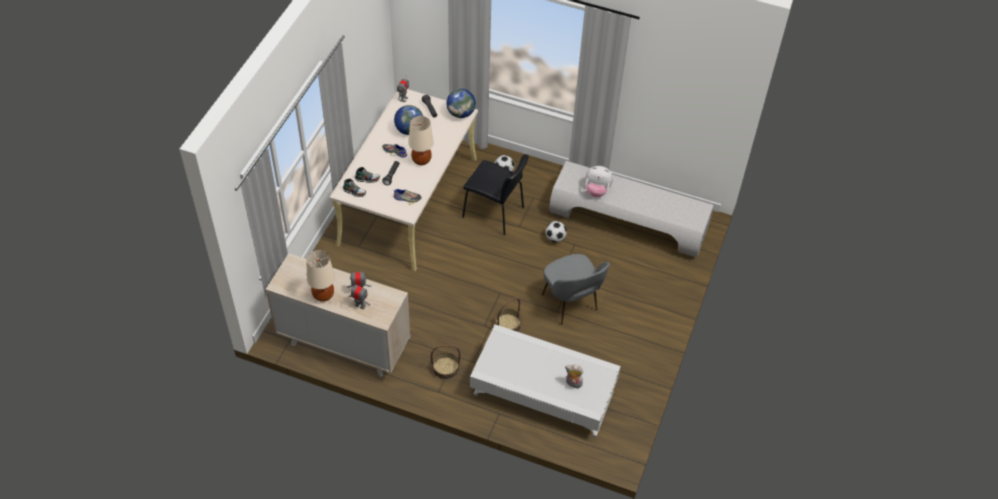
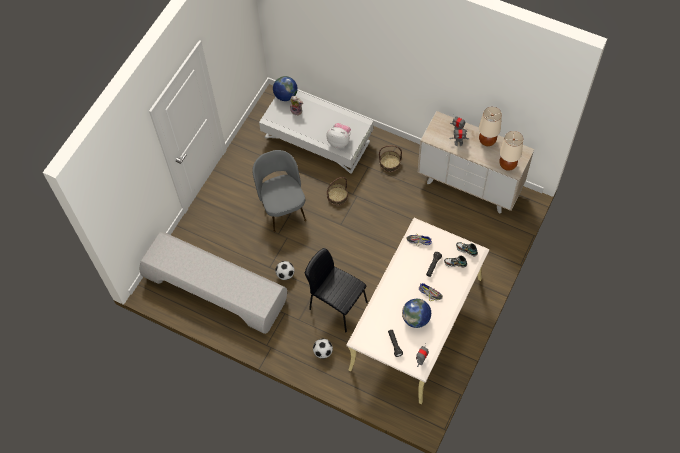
camera: 170 degrees left, 10 degrees up
(421, 160) = (405, 281): beige table lamp -> beige table lamp (507, 165)
(461, 113) = (363, 337): globe -> globe (285, 96)
(597, 190) = (242, 281): plush toy -> plush toy (339, 141)

